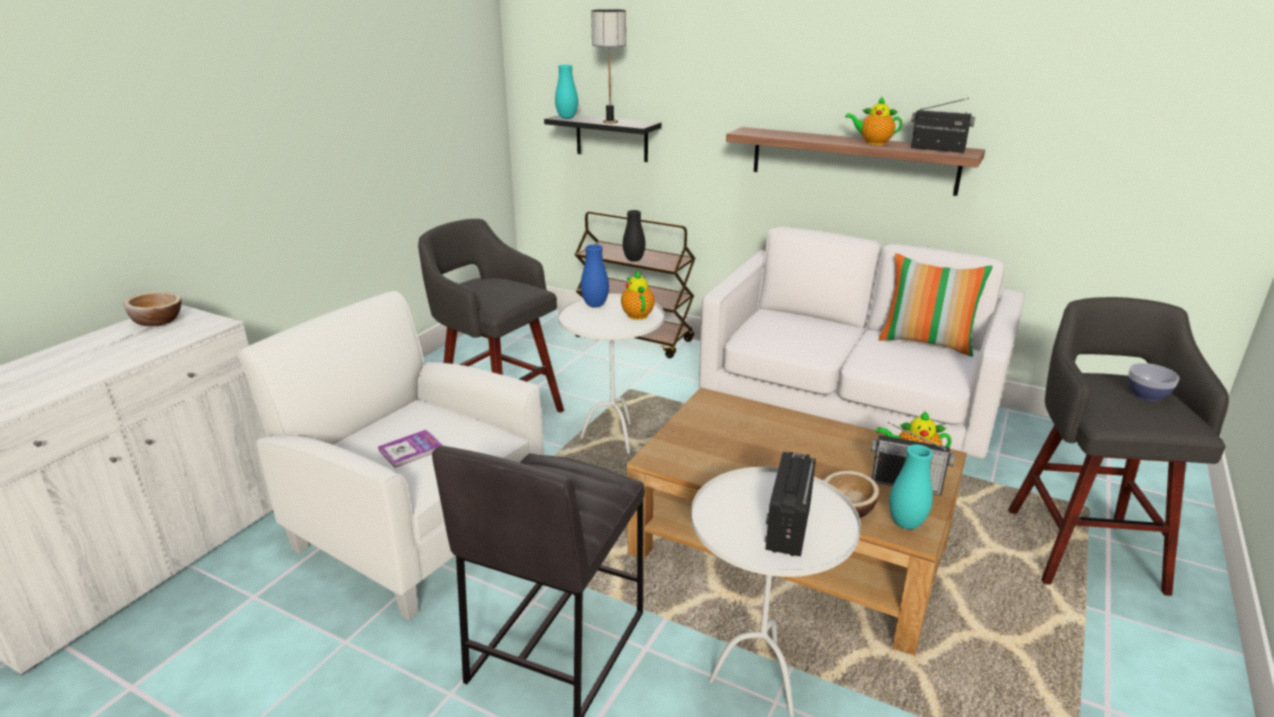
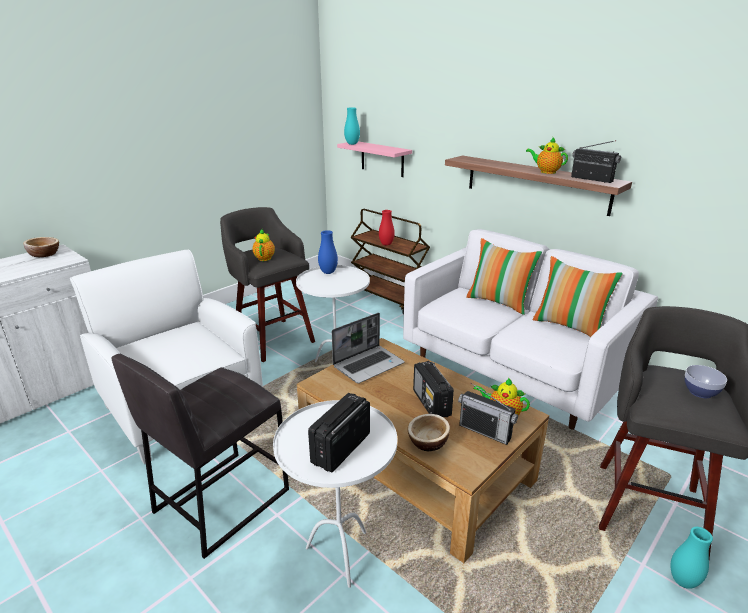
camera: 15 degrees right, 0 degrees up
(411, 450) = (167, 354): book -> none
(610, 122) = (377, 148): table lamp -> none
(611, 137) = (382, 159): black shelf -> pink shelf
(634, 260) = (386, 244): black vase -> red vase
(637, 314) = (351, 281): teapot -> teapot (265, 258)
(708, 424) = (369, 365): none -> laptop
(820, 461) = (431, 403): none -> radio
(823, 322) = (499, 302): none -> pillow
(906, 524) = (465, 462): turquoise vase -> turquoise vase (683, 581)

